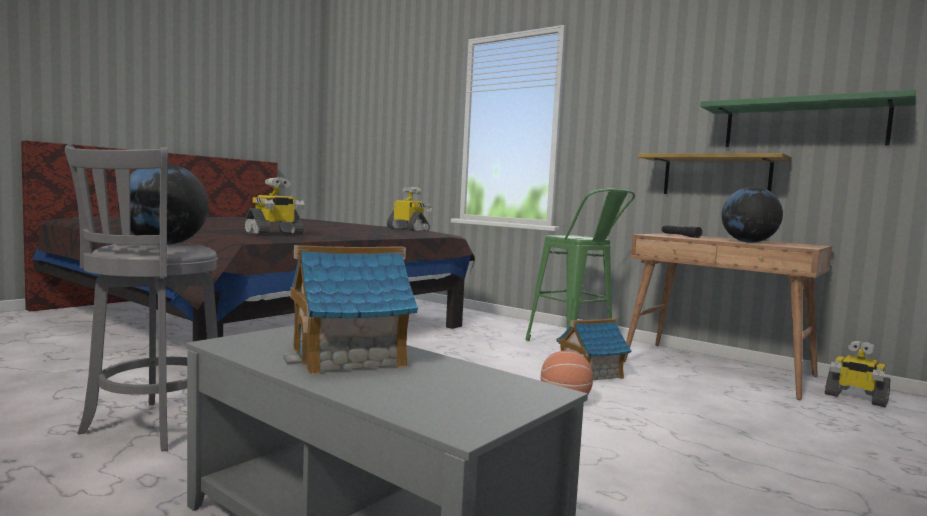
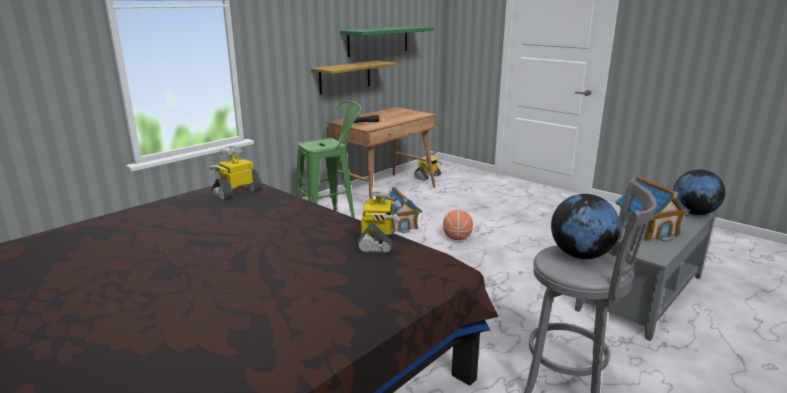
camera: 85 degrees left, 15 degrees up
(274, 234) = (378, 241): toy robot -> toy robot turned 45 degrees clockwise
(748, 242) = (402, 117): globe -> globe (693, 213)

